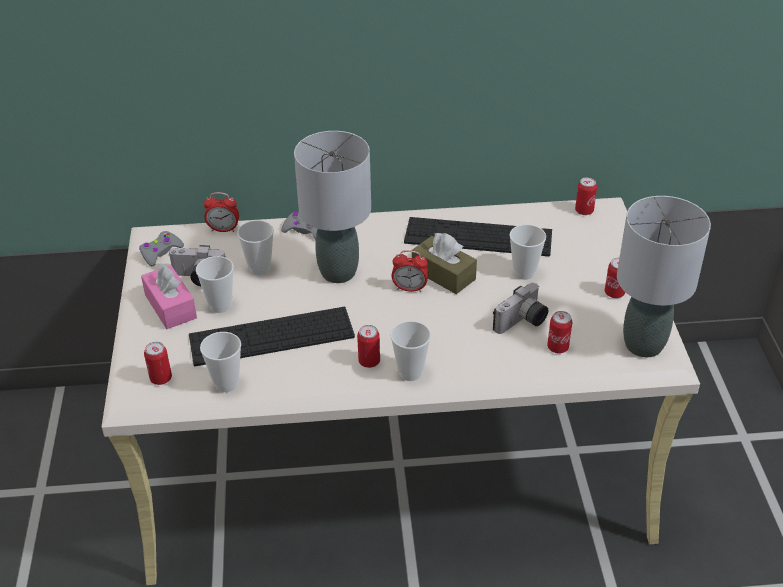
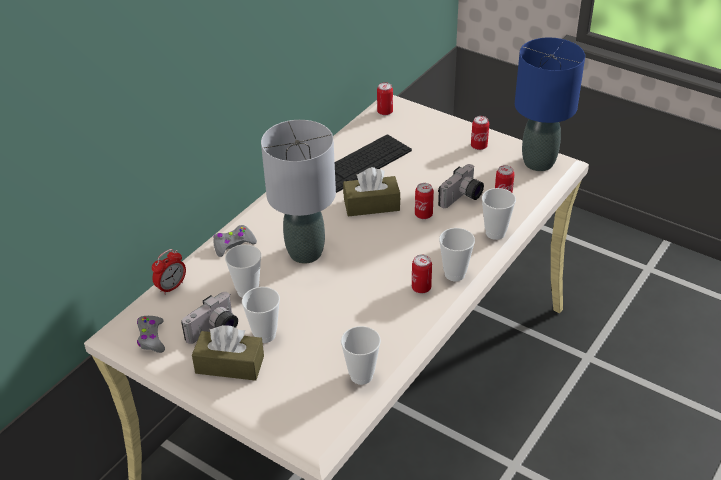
camera: 50 degrees left, 0 degrees up
(161, 378) = (312, 412): can -> can (423, 215)
(170, 306) = (230, 364): pink tissue box -> brown tissue box
(271, 336) = (335, 324): keyboard -> none
(410, 288) = (367, 228): alarm clock -> none
(522, 322) = (462, 198): camera -> camera turned 45 degrees clockwise
(524, 273) = (414, 170): cup -> cup (495, 233)
(642, 344) = (538, 162): grey table lamp -> blue table lamp

